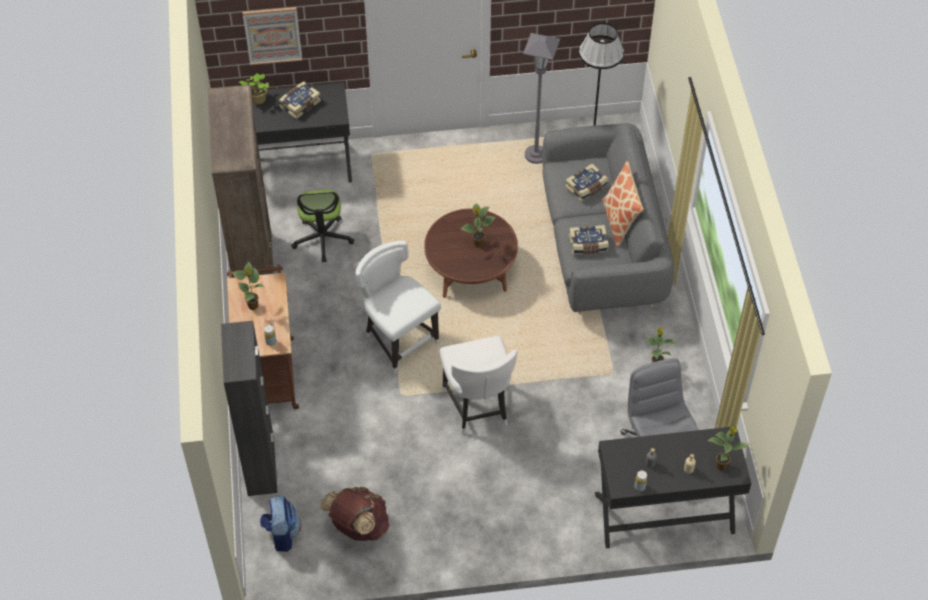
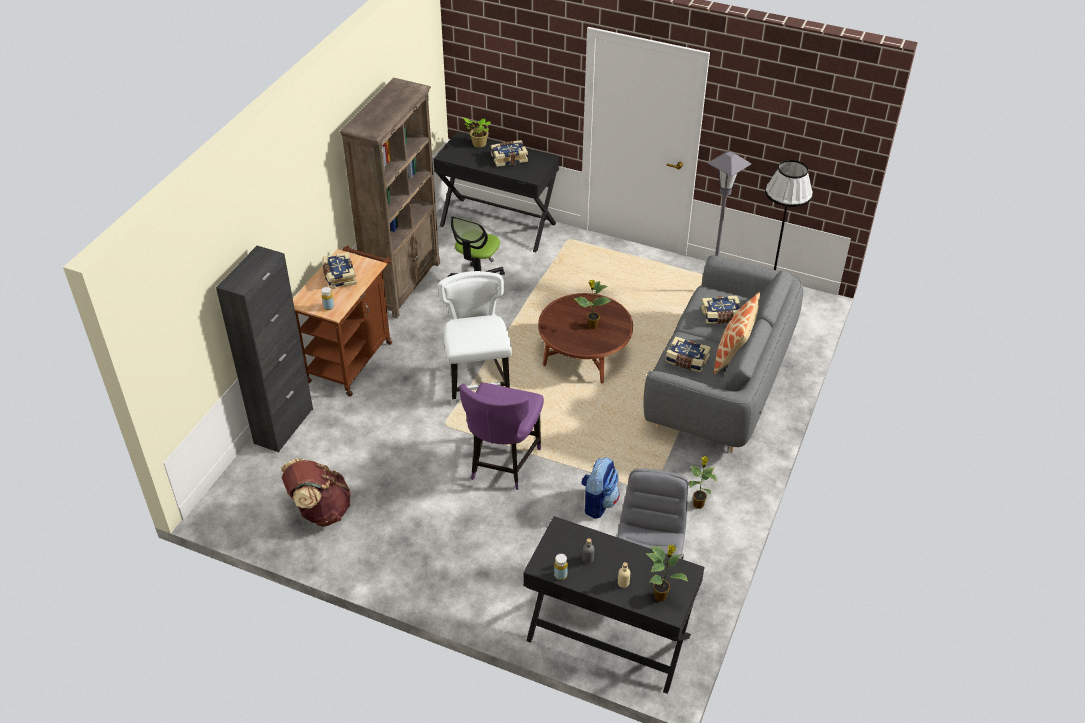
camera: 30 degrees right, 10 degrees down
(253, 306) = (339, 276): potted plant -> book
(272, 35) = (502, 82): picture -> none
(282, 534) = (254, 486): backpack -> backpack (598, 502)
(477, 407) = (502, 464): white chair -> purple chair

